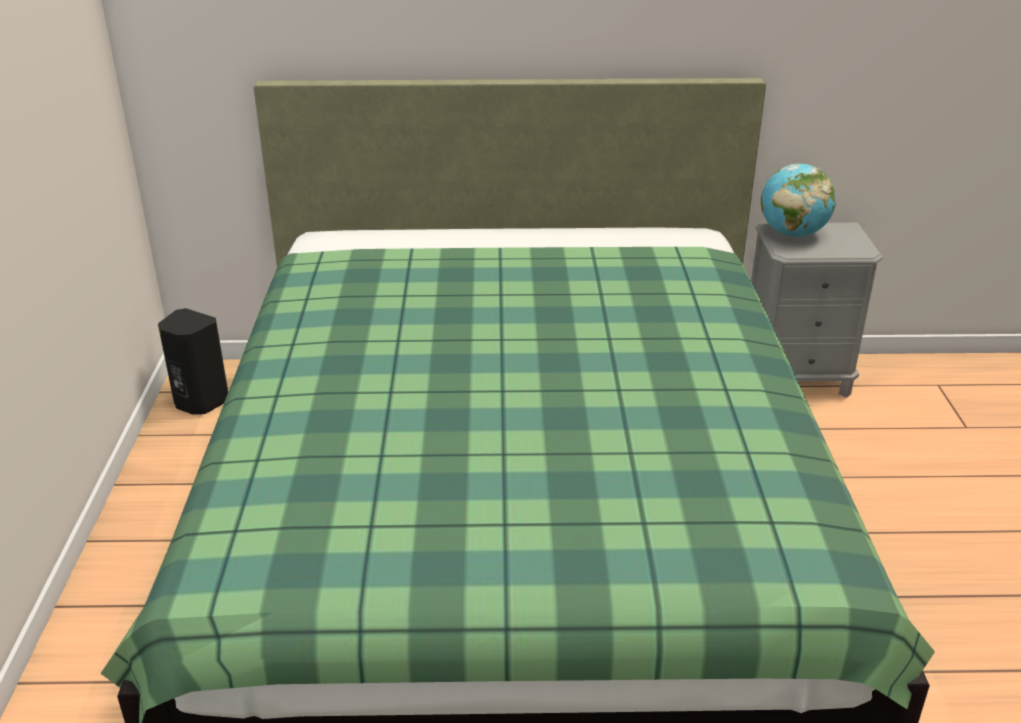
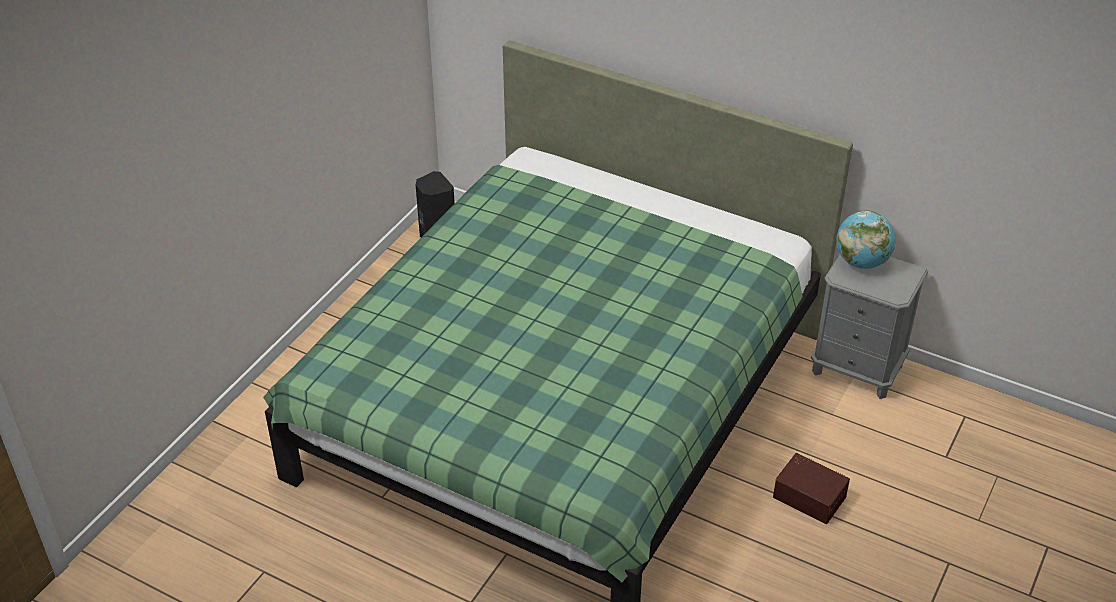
camera: 30 degrees right, 10 degrees up
(889, 520) = (810, 496): none -> brown storage box

